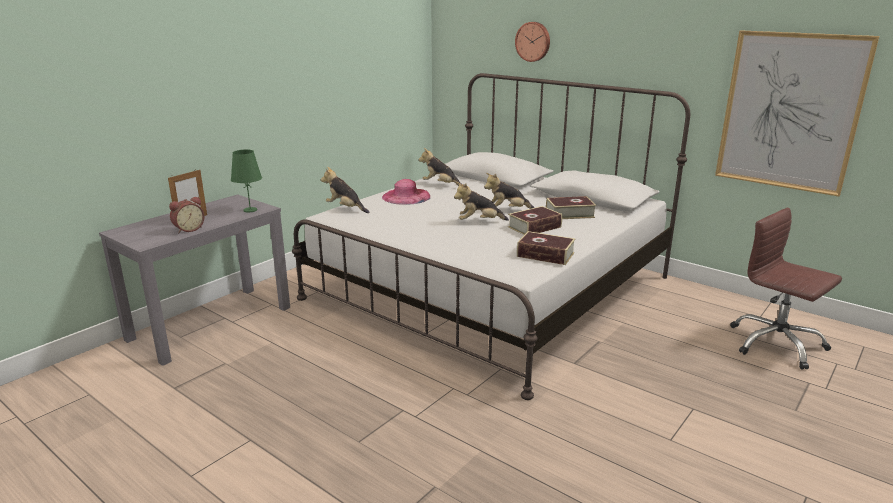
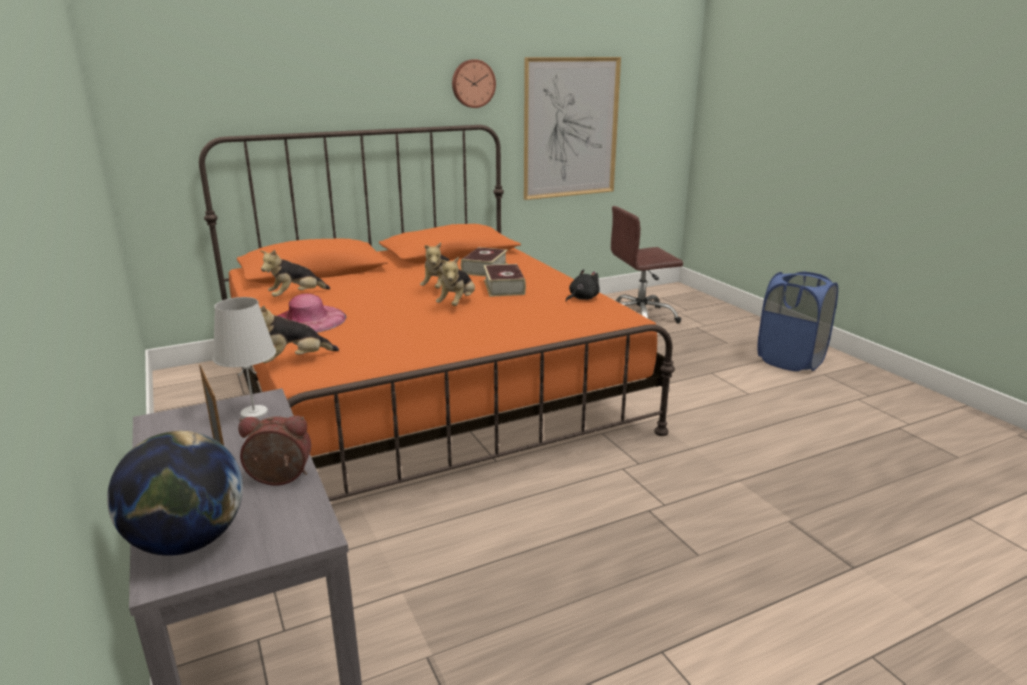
camera: 65 degrees left, 0 degrees up
(139, 228) = (188, 541): none -> globe
(188, 229) = (279, 479): alarm clock -> alarm clock turned 75 degrees counterclockwise
(250, 210) = (253, 412): green table lamp -> white table lamp
(489, 288) = (425, 393): white bed -> orange bed
(533, 41) = (293, 84): wall clock -> wall clock (473, 83)
(545, 255) = (582, 298): book -> black plush toy
(811, 464) = (790, 360): none -> blue laundry basket

